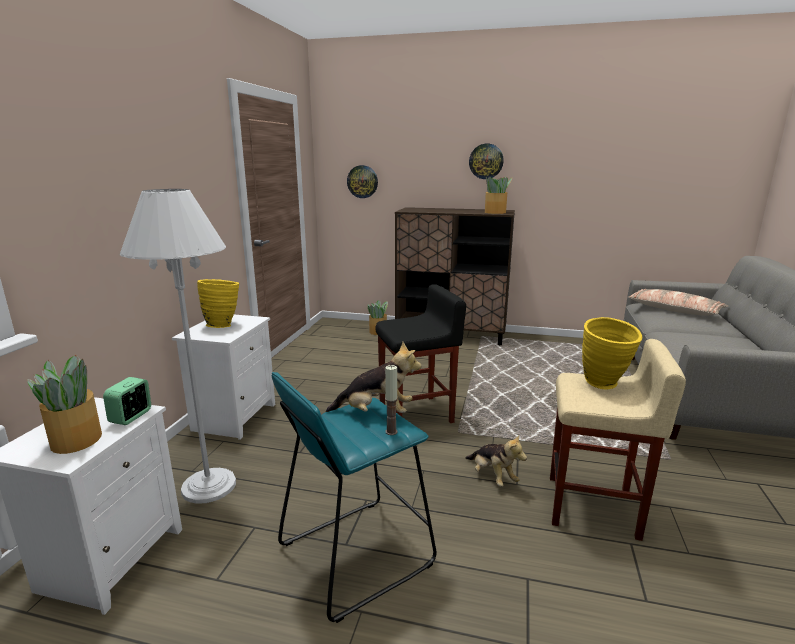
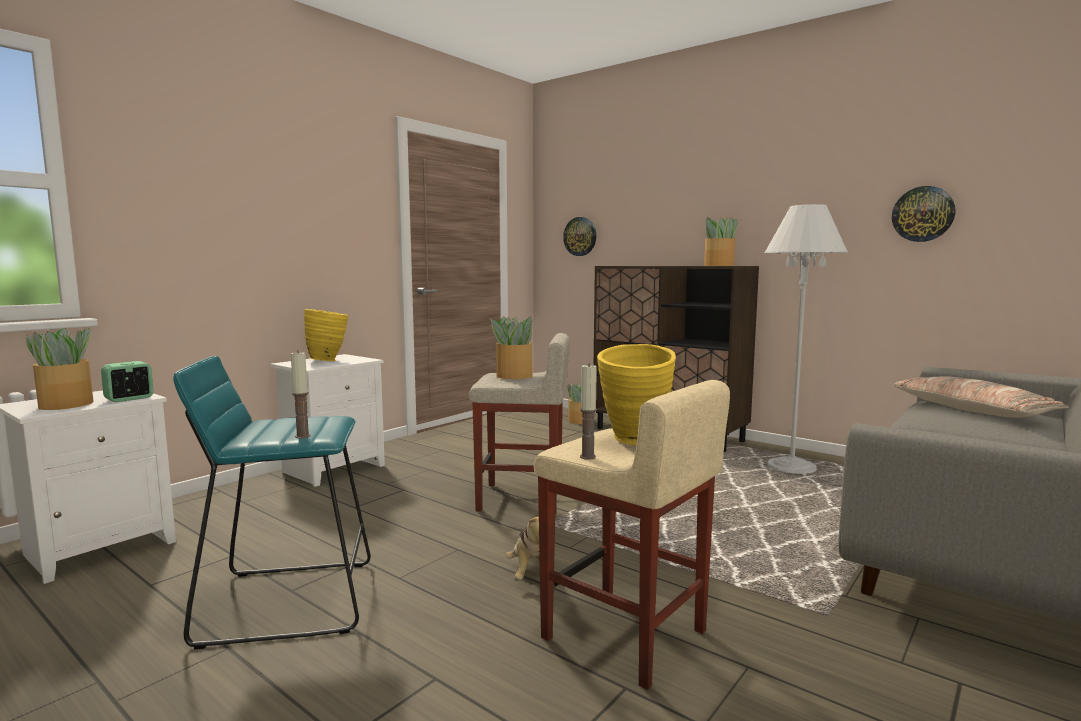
camera: 25 degrees right, 10 degrees down
(209, 486) = (240, 515): white floor lamp -> white floor lamp (791, 467)
(376, 412) = (322, 424): plush toy -> none
(408, 324) = (513, 376): none -> potted plant
(417, 414) = (522, 499): black stool -> beige stool
(486, 161) = (722, 203): wall clock -> wall clock (923, 214)
(602, 407) = (587, 457): none -> candle

